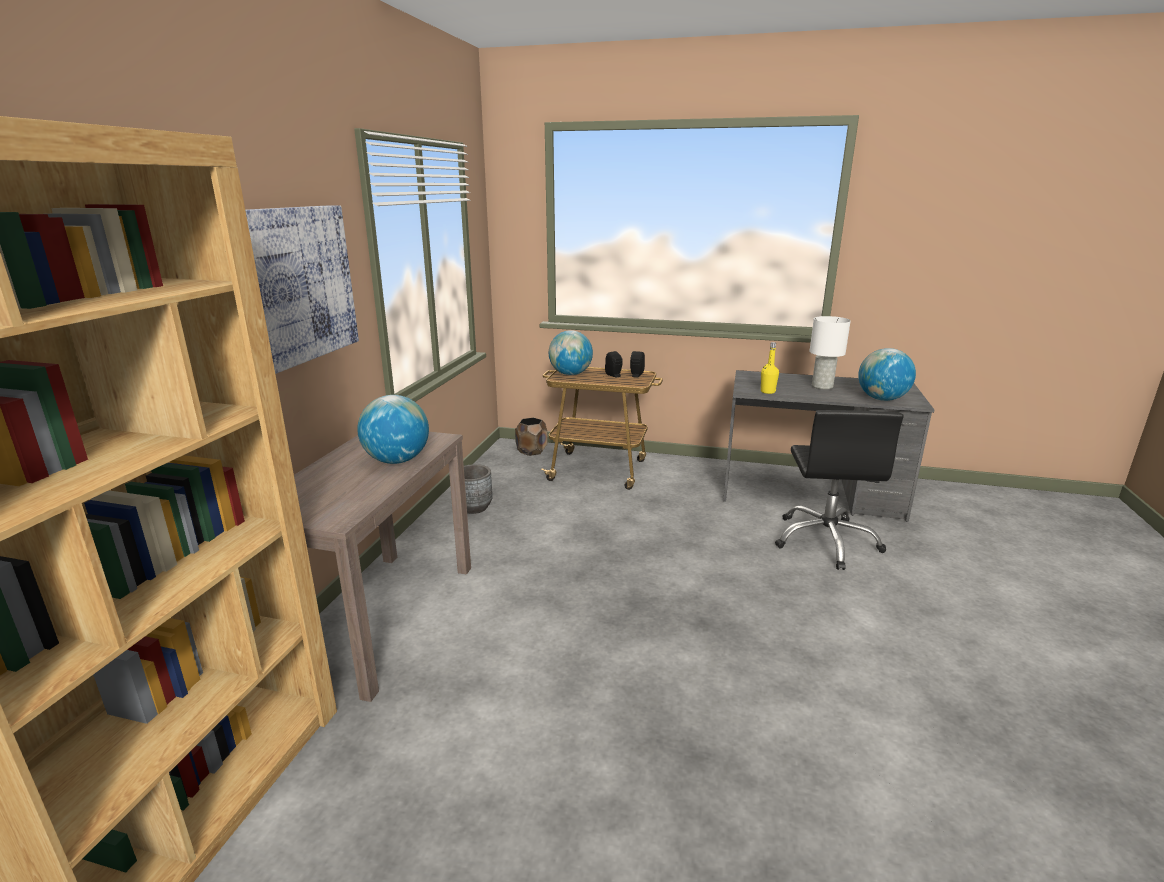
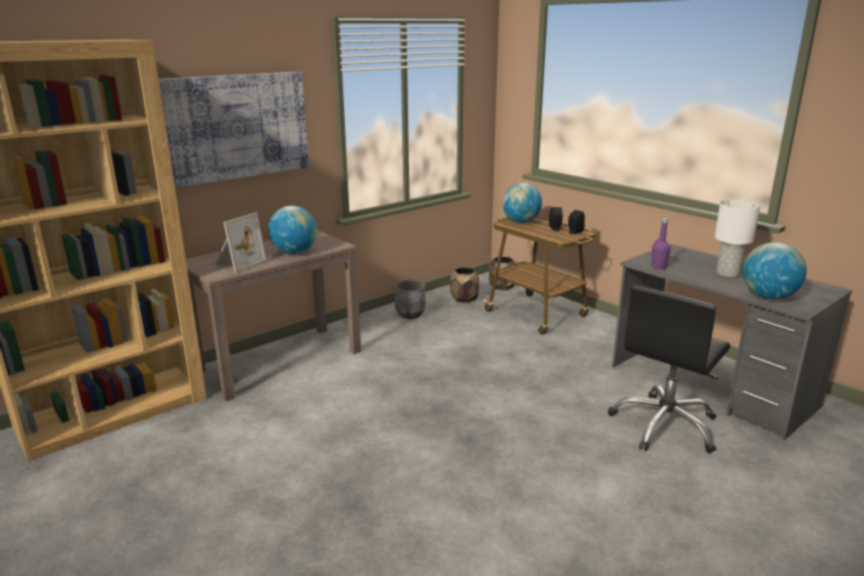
camera: 35 degrees right, 0 degrees up
(342, 495) = (239, 264): none -> picture frame
(509, 474) = (463, 298): none -> brown planter
(767, 391) = (658, 267): yellow bottle -> purple bottle

